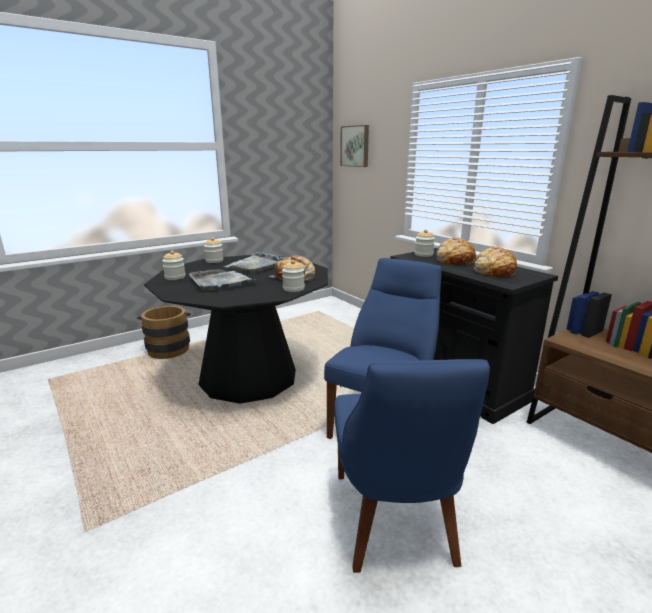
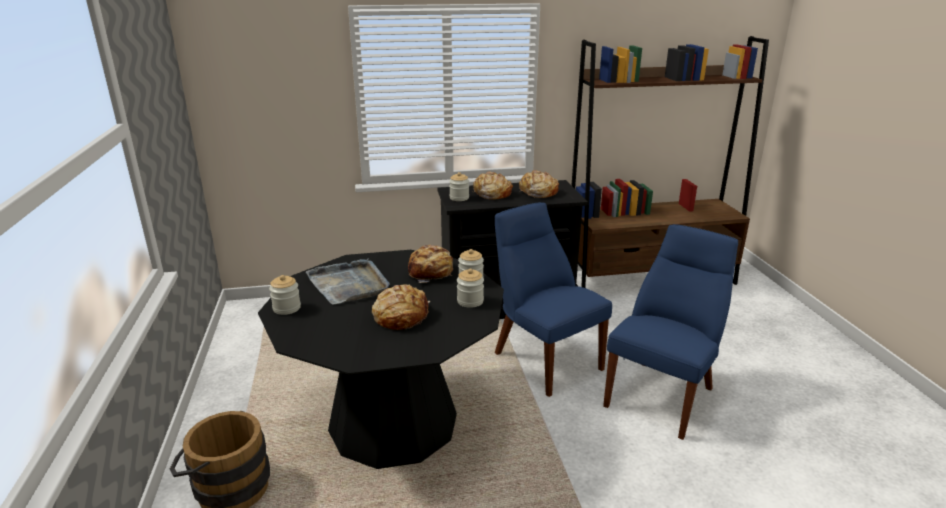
camera: 65 degrees left, 5 degrees up
(175, 277) = (342, 345): jar -> jar (470, 301)
(221, 282) = (400, 316): grey tray -> bread
(355, 146) = (245, 83): picture -> none
(394, 522) = (662, 394): blue chair -> blue chair turned 75 degrees counterclockwise

